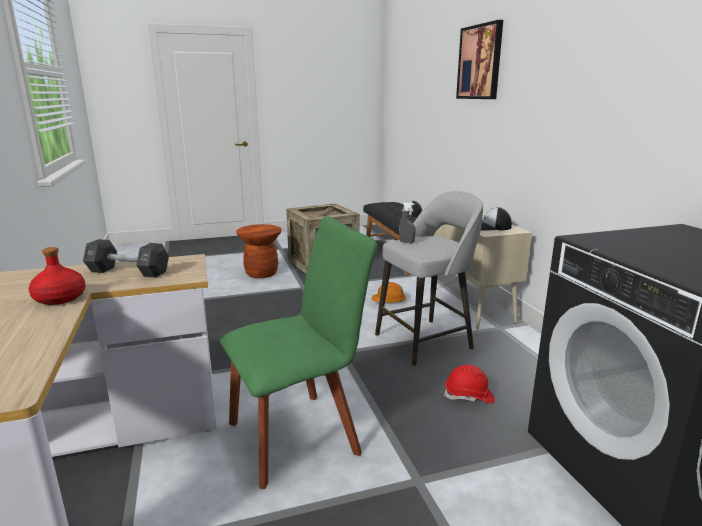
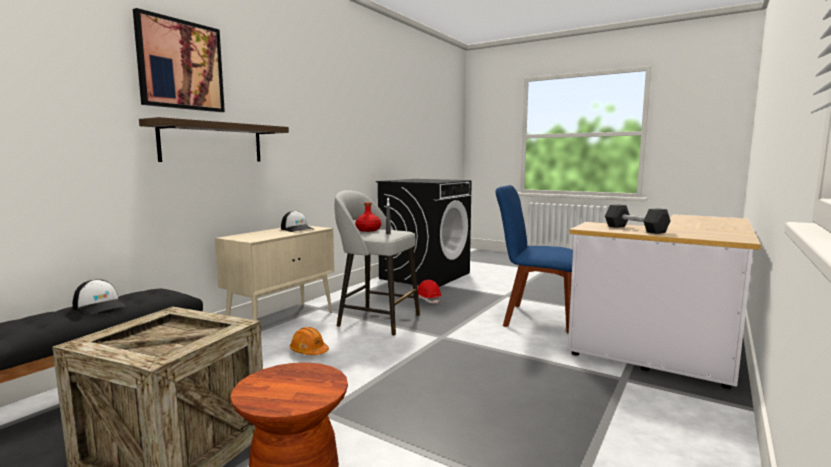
camera: 130 degrees left, 10 degrees down
(59, 298) = (681, 227): red bottle -> red bottle (368, 230)
(299, 434) = (535, 318): green chair -> blue chair
(487, 127) = (212, 142): none -> shelf

